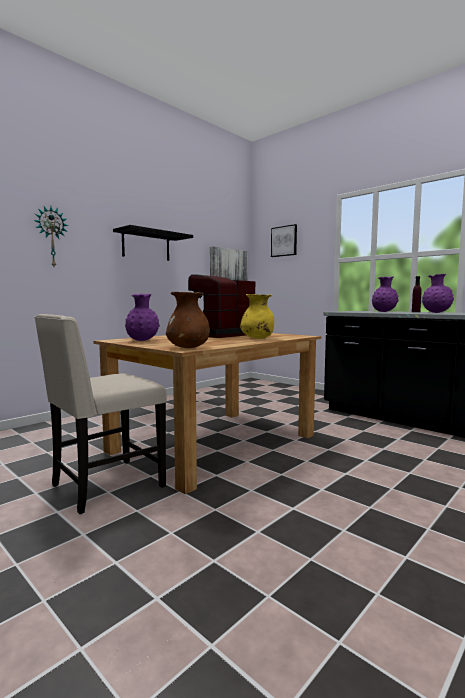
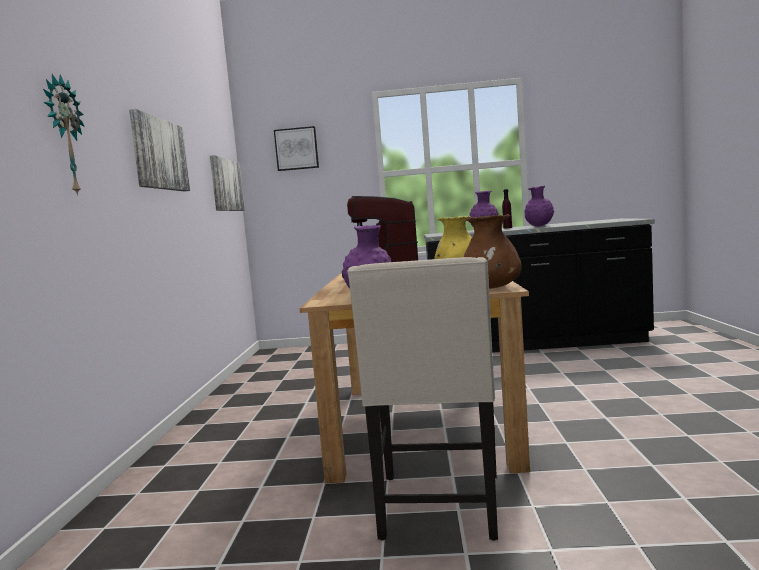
camera: 40 degrees left, 0 degrees up
(146, 246) = (159, 154): black shelf -> picture

